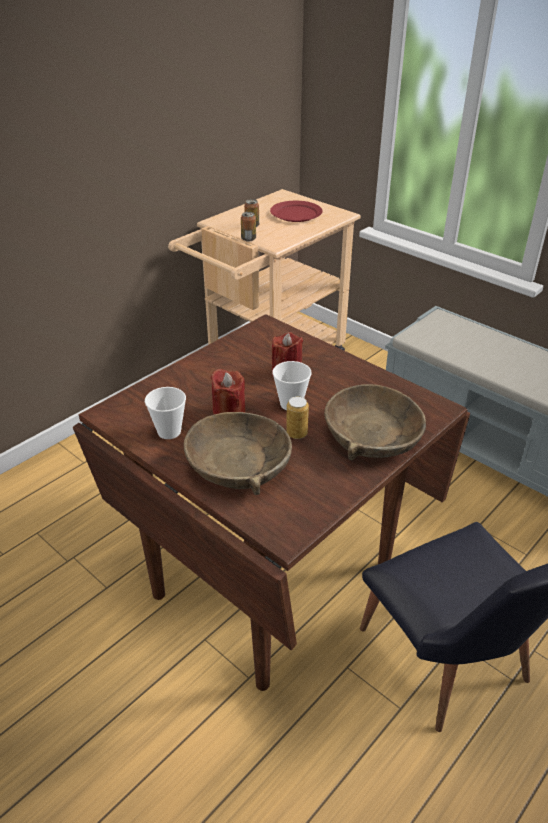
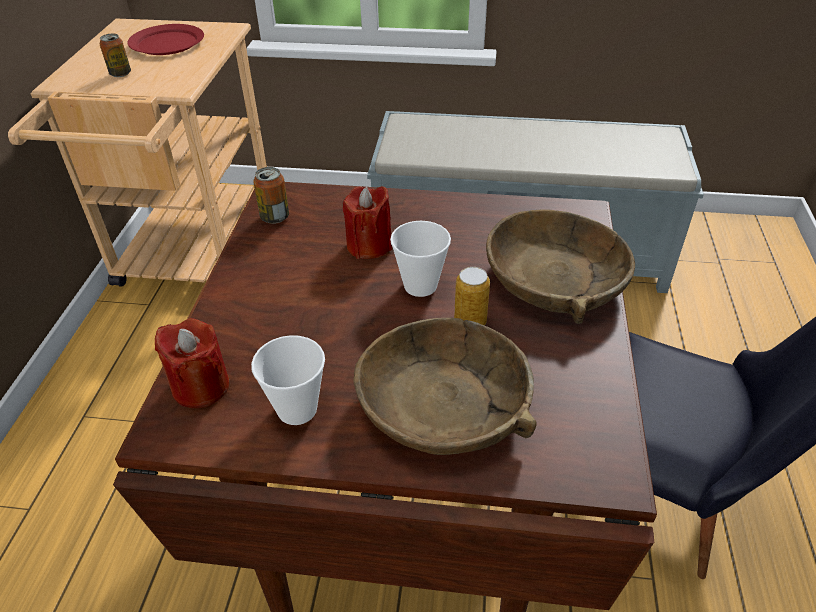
camera: 35 degrees left, 5 degrees up
(229, 411) = (351, 335): red candle -> red candle (201, 386)
(248, 239) = (134, 91): can -> can (275, 217)

